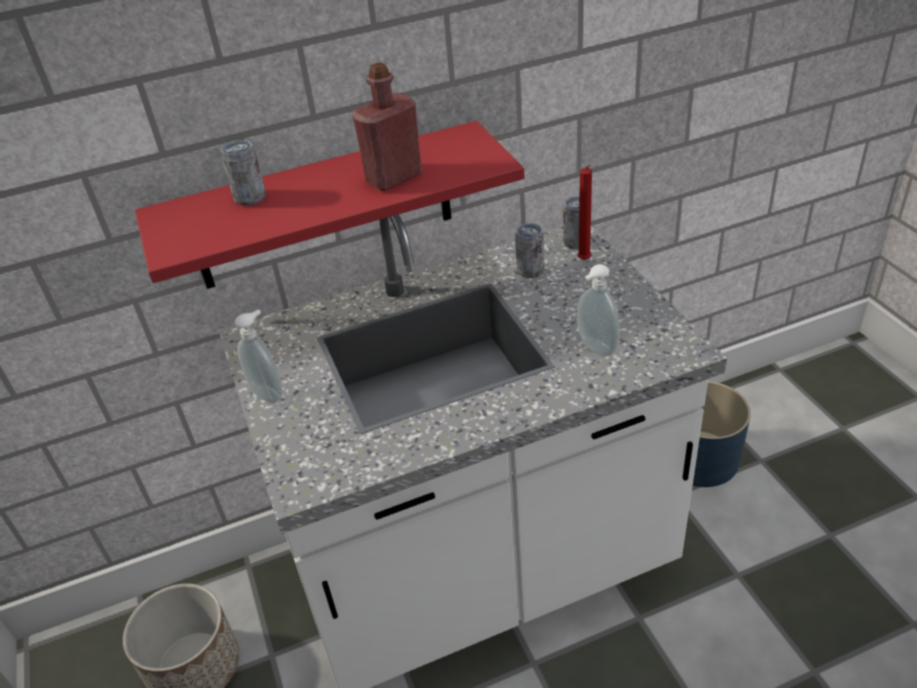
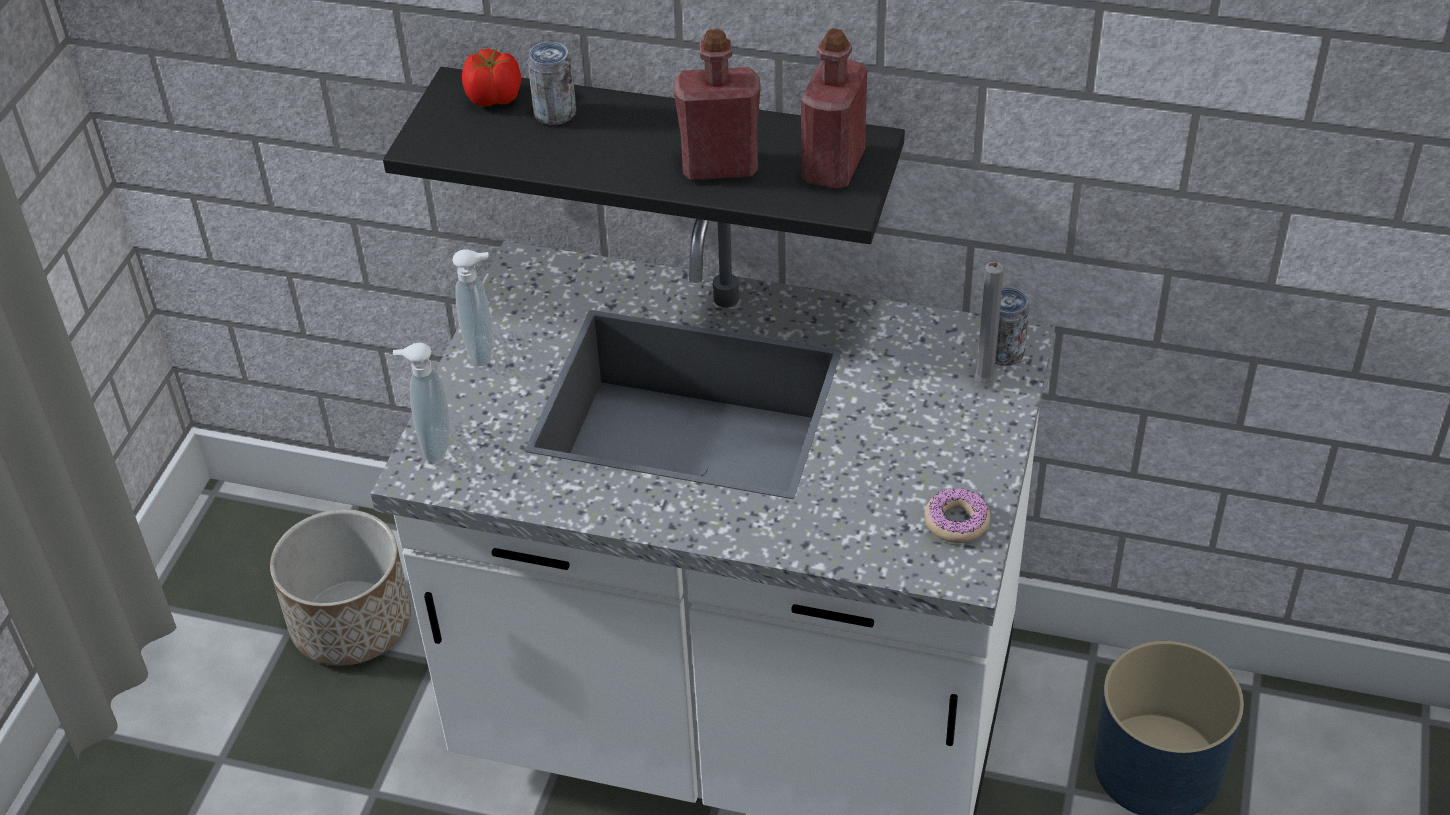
camera: 35 degrees right, 5 degrees up
(197, 208) = (495, 98): none -> tomato
(323, 208) = (670, 154): red shelf -> black shelf
(461, 150) = (833, 167): none -> red bottle
(530, 271) = (904, 360): can -> none
(584, 261) = (982, 385): red candle -> grey candle
(595, 349) = (860, 504): soap dispenser -> soap dispenser (433, 445)
(655, 329) = (956, 522): none -> donut

